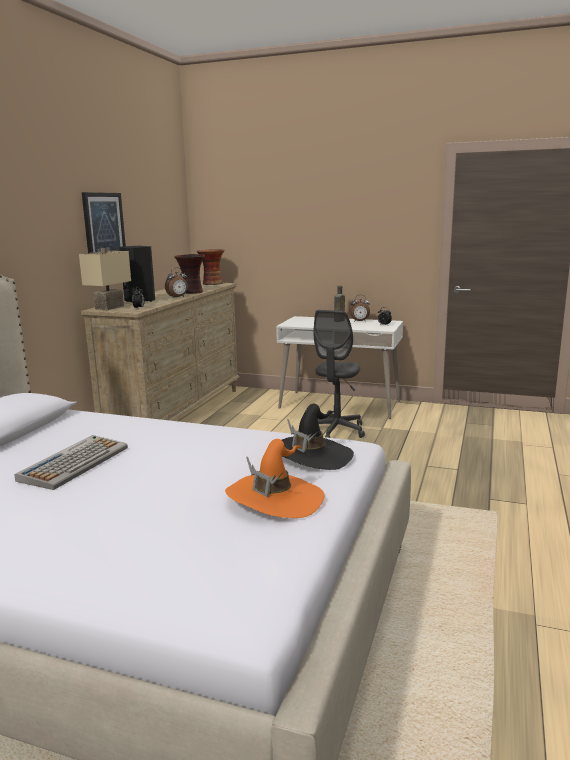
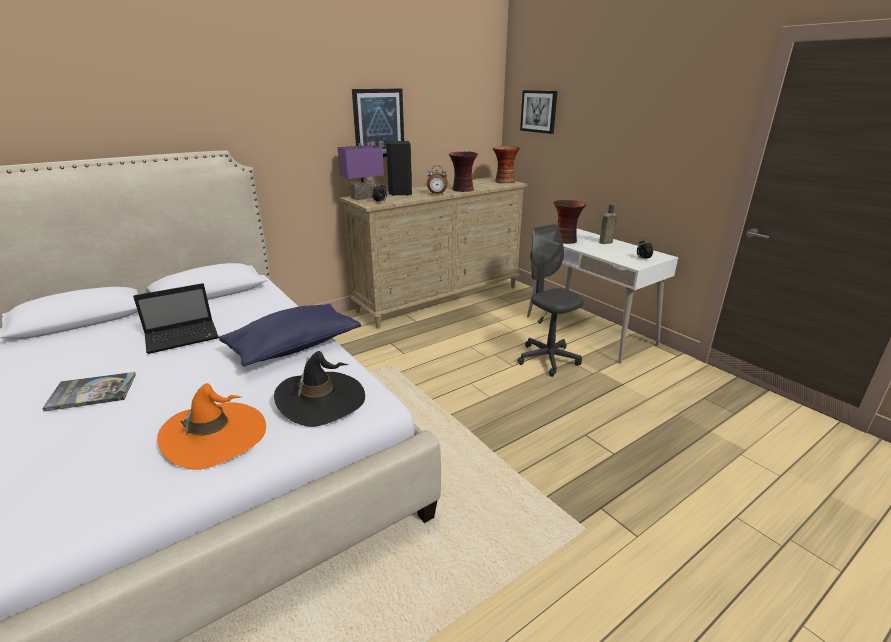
camera: 35 degrees right, 10 degrees up
(75, 463) = (184, 337): keyboard -> laptop
(75, 520) = (92, 392): none -> book
(108, 307) = (363, 197): beige table lamp -> purple table lamp
(210, 438) = (294, 347): none -> blue pillow
(235, 214) = (539, 111): none -> picture
(308, 324) = (565, 240): none -> vase
(336, 431) = (547, 359): grey office chair -> grey office chair turned 90 degrees clockwise
(359, 321) = (625, 248): alarm clock -> none

